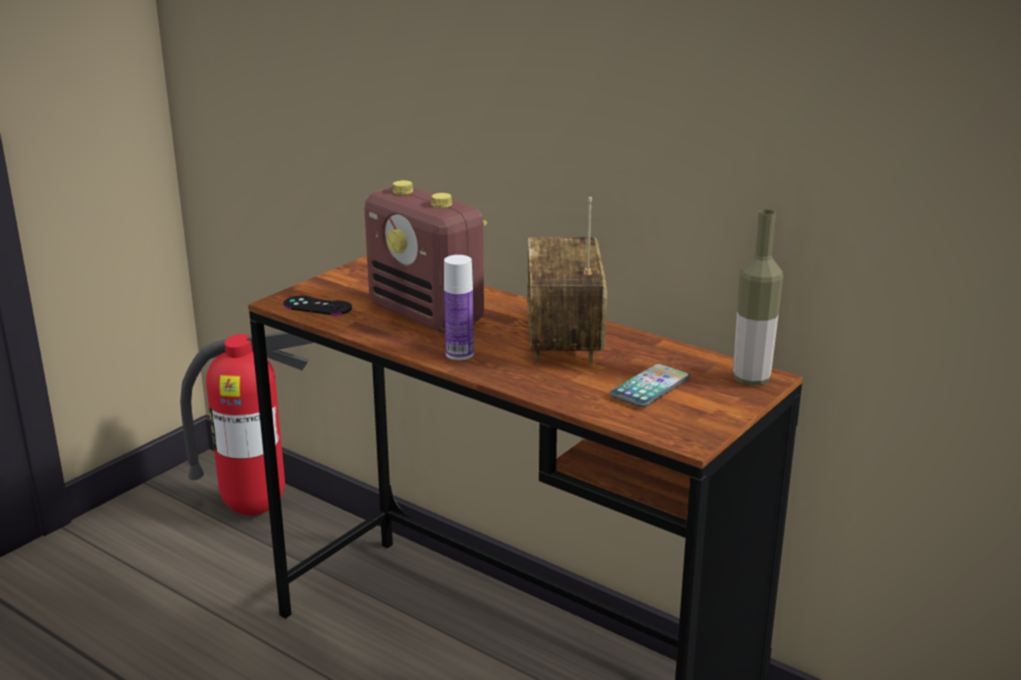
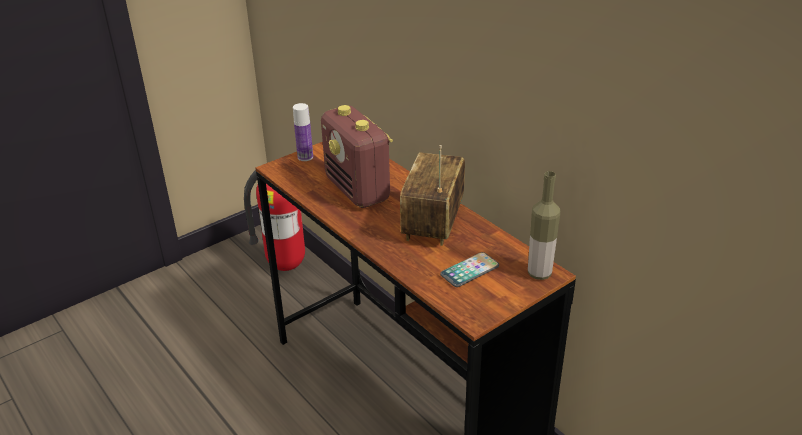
camera: 15 degrees right, 10 degrees up
(317, 306) = (295, 174): black game controller -> none
(459, 354) = (363, 225): bottle -> bottle (305, 157)

